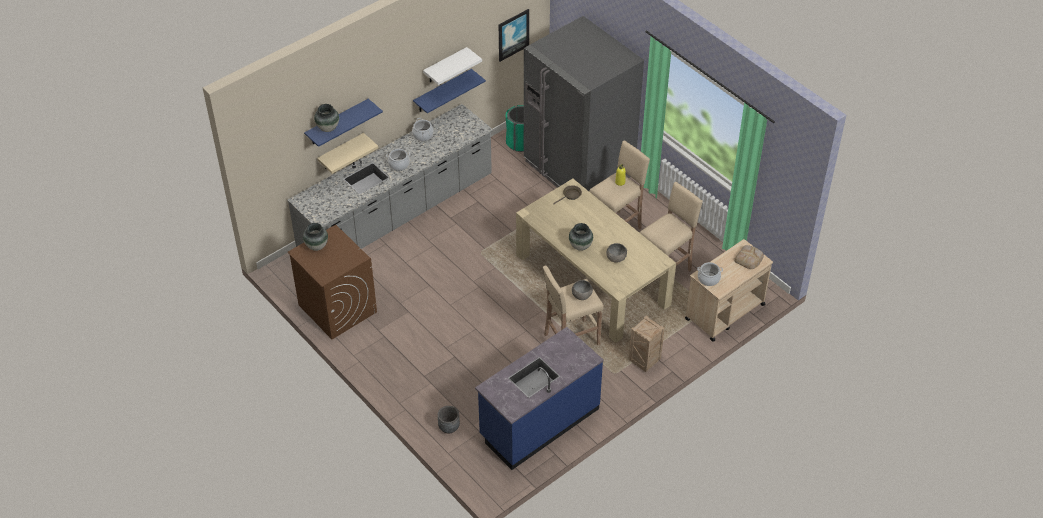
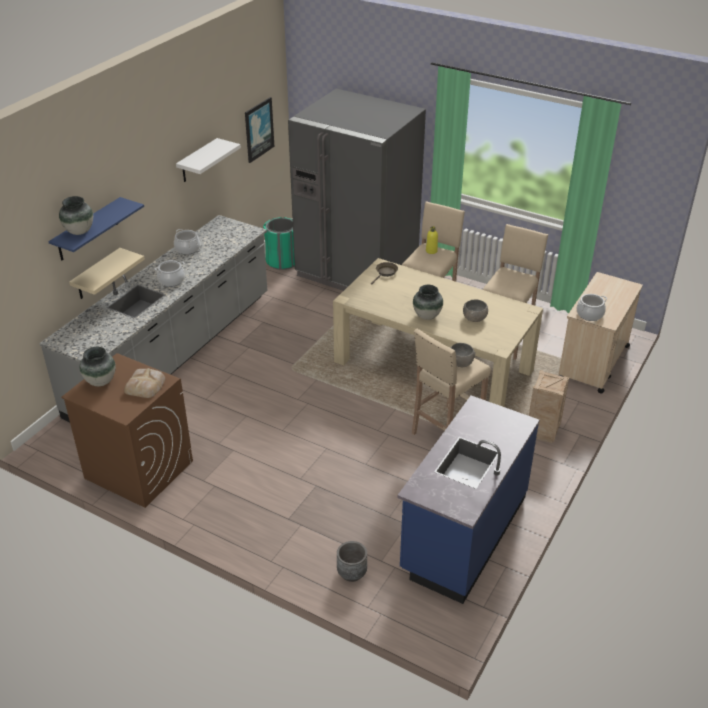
camera: 20 degrees left, 10 degrees down
(442, 91) = (198, 197): blue shelf -> none
(749, 258) = (616, 287): bread -> bread (146, 385)

